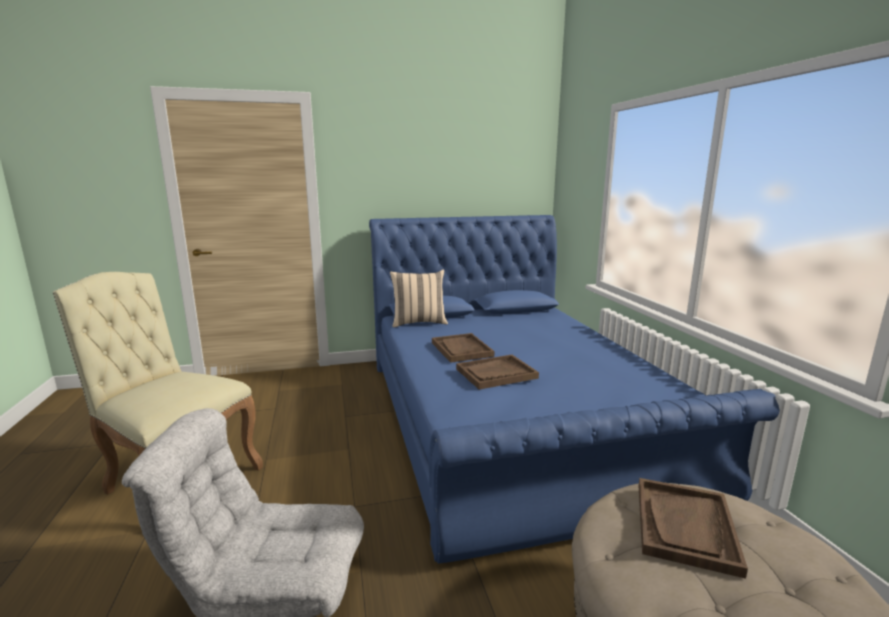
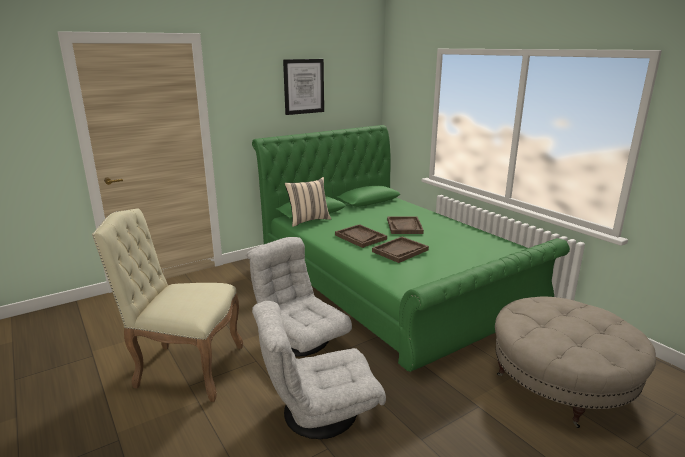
camera: 20 degrees left, 5 degrees up
(336, 475) = (301, 339): none -> grey armchair
(442, 160) = (304, 86): none -> picture
(510, 419) = (391, 282): blue bed -> green bed
(685, 526) = (549, 315): brown tray -> brown tray (404, 226)

